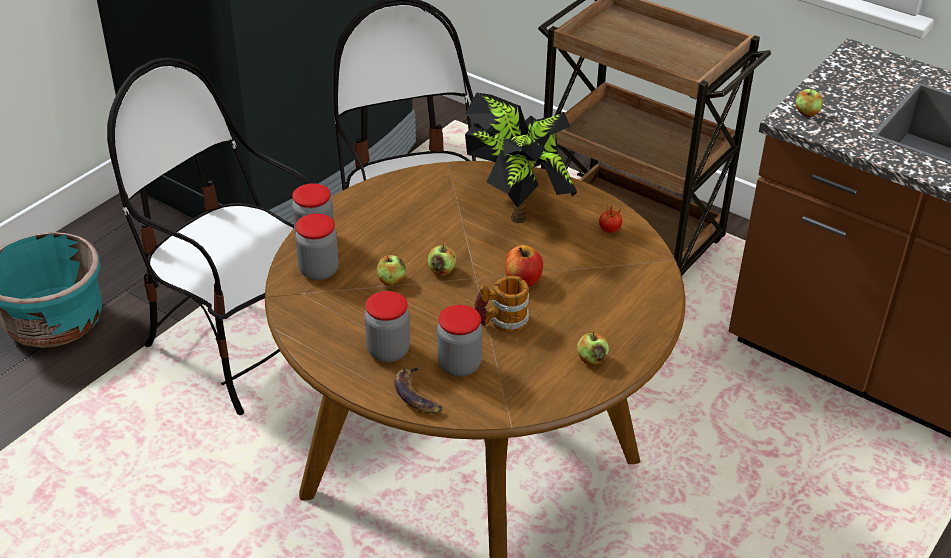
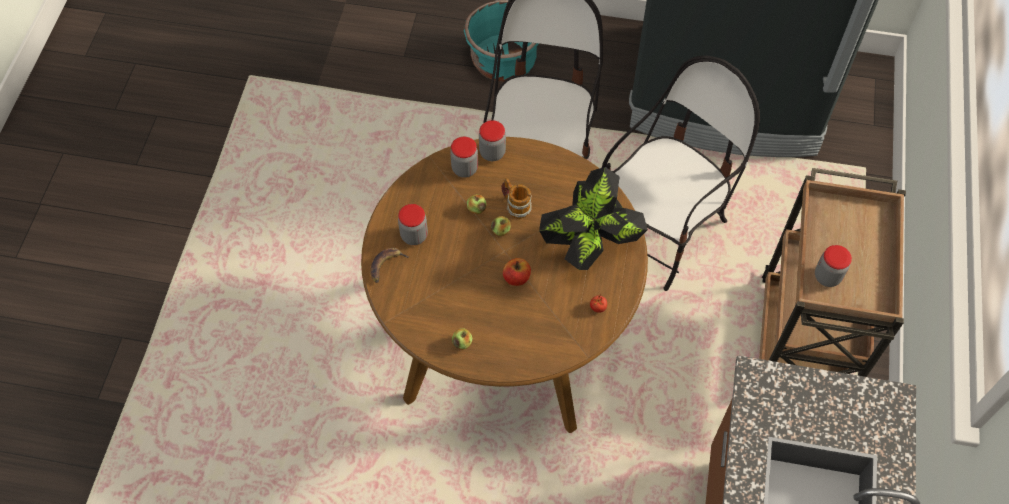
camera: 65 degrees right, 20 degrees up
(459, 365) = (421, 276): jar -> jar (827, 276)
(501, 322) = (470, 282): mug -> mug (515, 205)
(806, 113) = (771, 383): apple -> none

